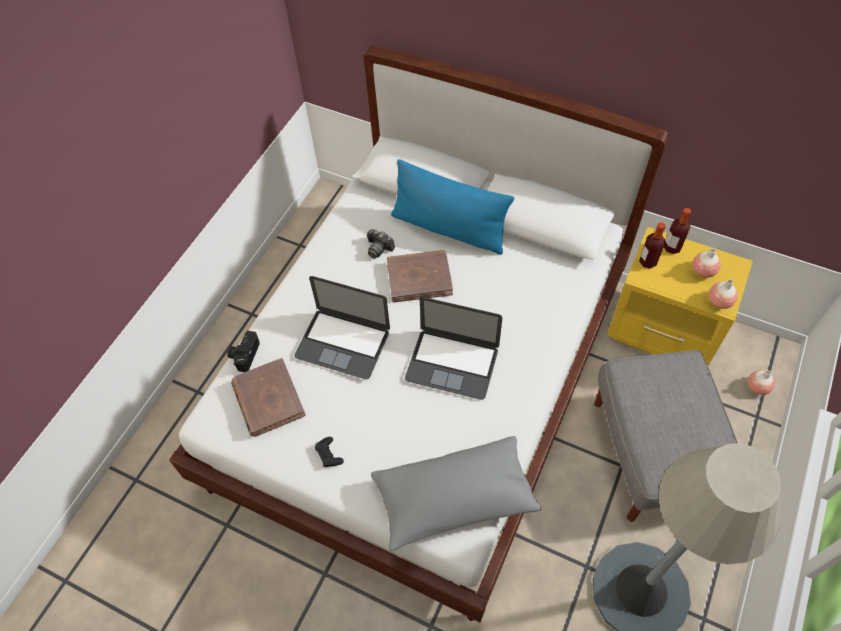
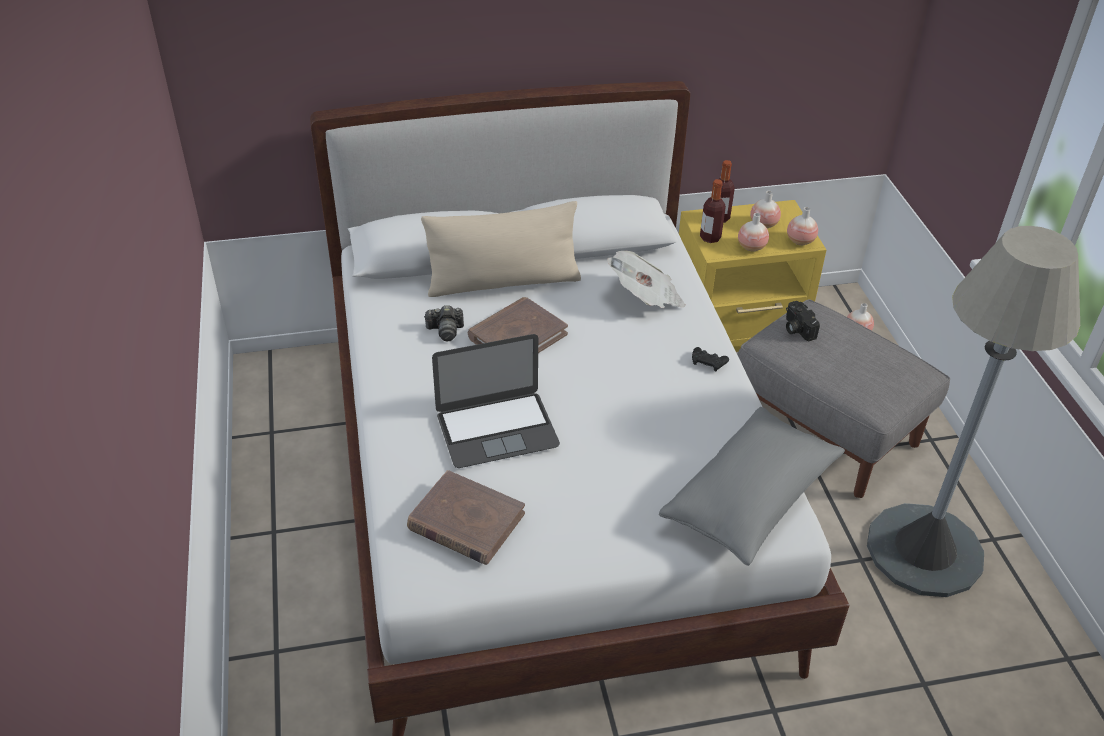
camera: 40 degrees left, 15 degrees down
(244, 354) = (390, 498): camera -> camera (796, 328)
(329, 454) = (586, 535): black game controller -> black game controller (708, 362)
(449, 228) = (503, 282): blue pillow -> beige pillow
(452, 363) = (628, 391): laptop -> none
(534, 294) = (646, 298): none -> newspaper
(673, 287) = (751, 247): none -> vase

